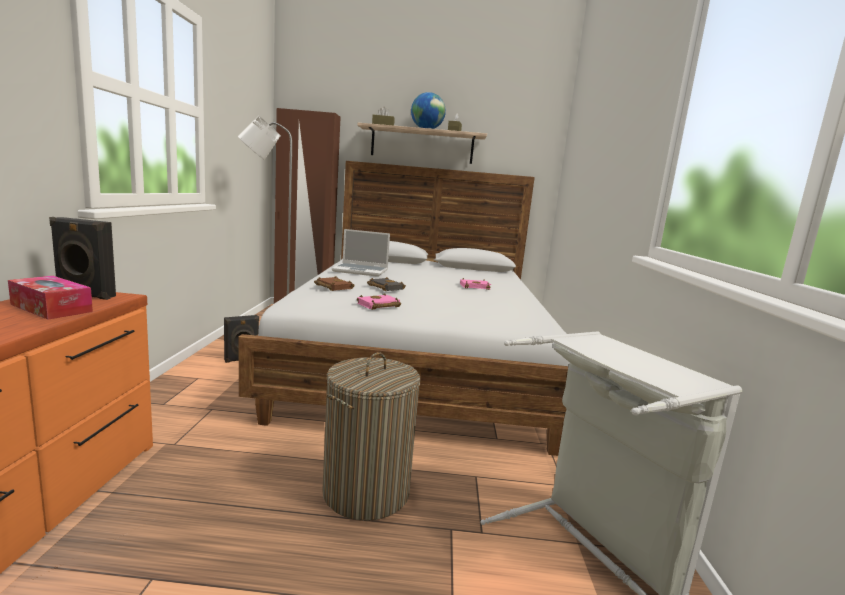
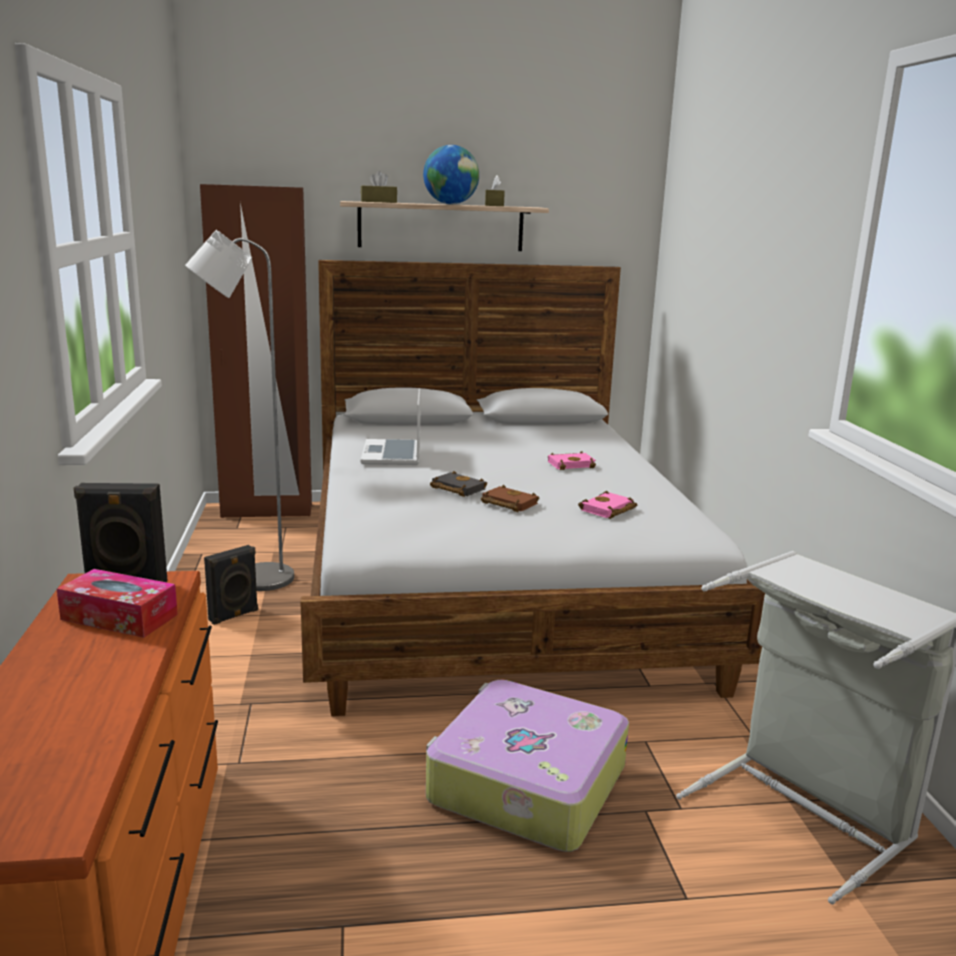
camera: 10 degrees left, 5 degrees up
(332, 287) = (386, 500): brown book -> brown book (507, 503)
(361, 271) = (393, 455): laptop -> laptop turned 90 degrees clockwise
(366, 492) = (525, 784): laundry basket -> suitcase
(378, 306) = (474, 527): pink book -> pink book (608, 510)

